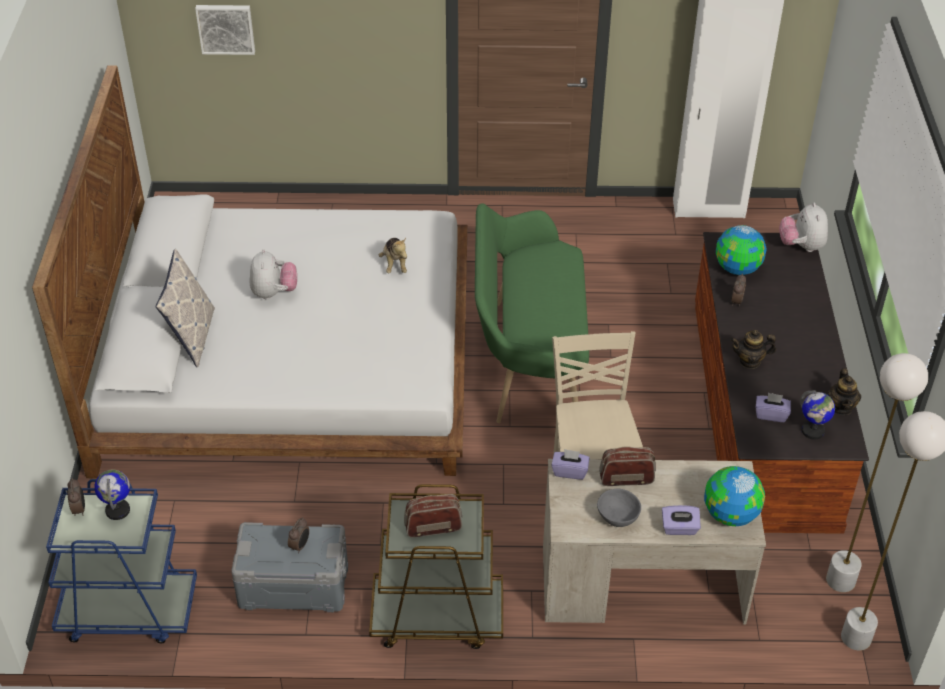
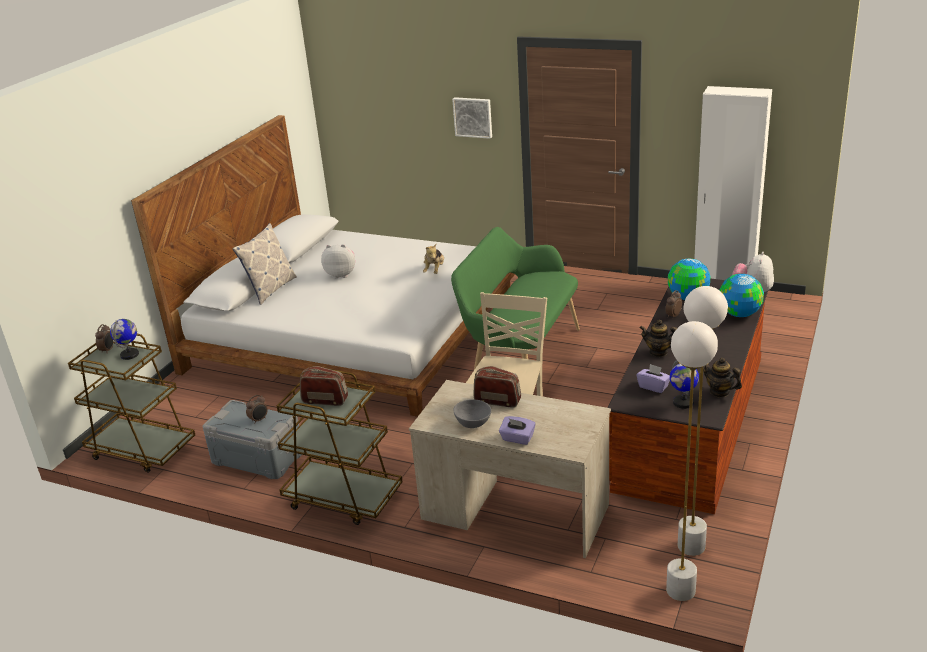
camera: 25 degrees right, 15 degrees down
(128, 611) = (141, 450): blue cart -> brown cart
(226, 28) = (376, 112): picture -> picture (473, 117)
(274, 293) = (341, 274): plush toy -> plush toy turned 105 degrees counterclockwise
(569, 471) = (457, 389): purple tissue box -> none
(730, 514) = (566, 438): globe -> globe (739, 314)
(841, 407) = (719, 392): teapot -> teapot turned 105 degrees clockwise

